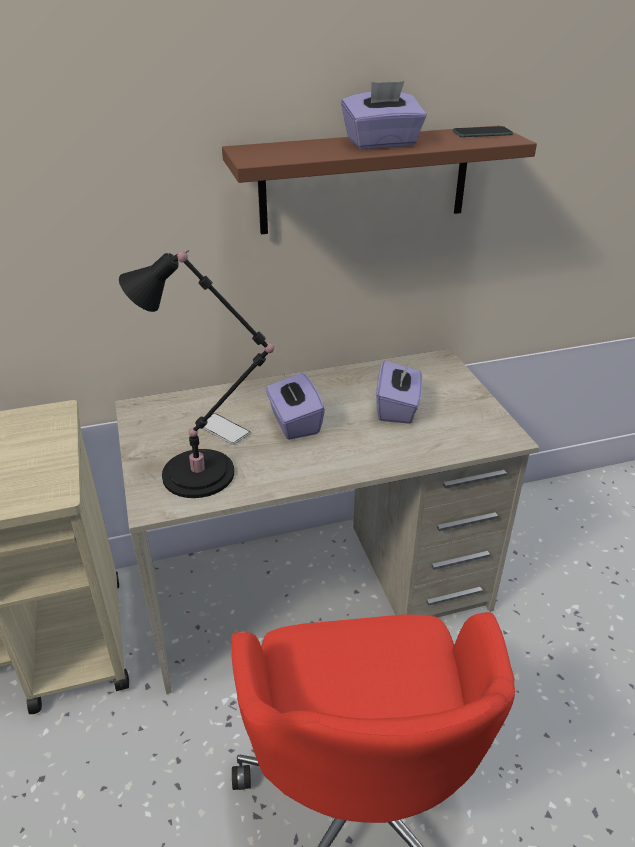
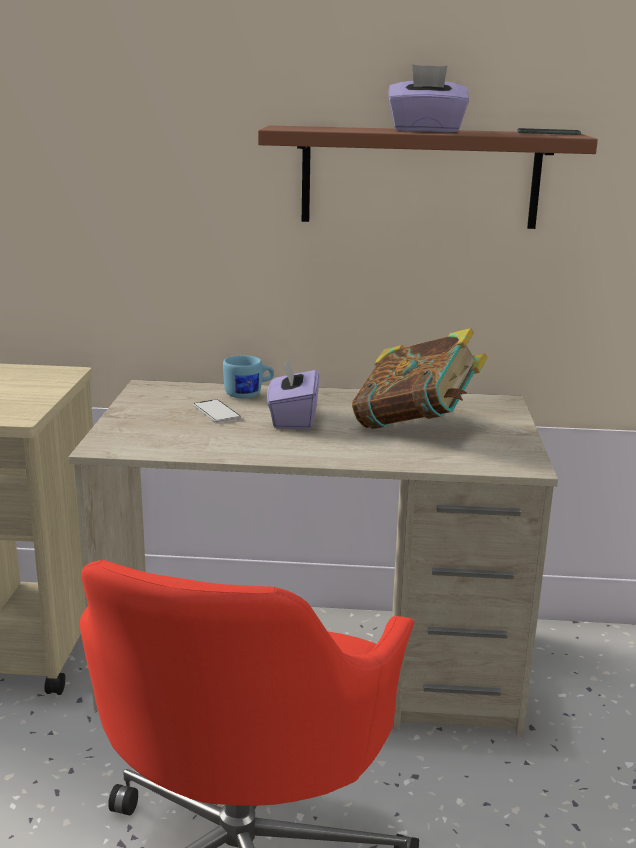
camera: 20 degrees right, 15 degrees down
(205, 474) = (170, 436): black table lamp -> none
(235, 397) = (249, 394): none -> blue mug
(398, 408) = (416, 426): purple tissue box -> book

